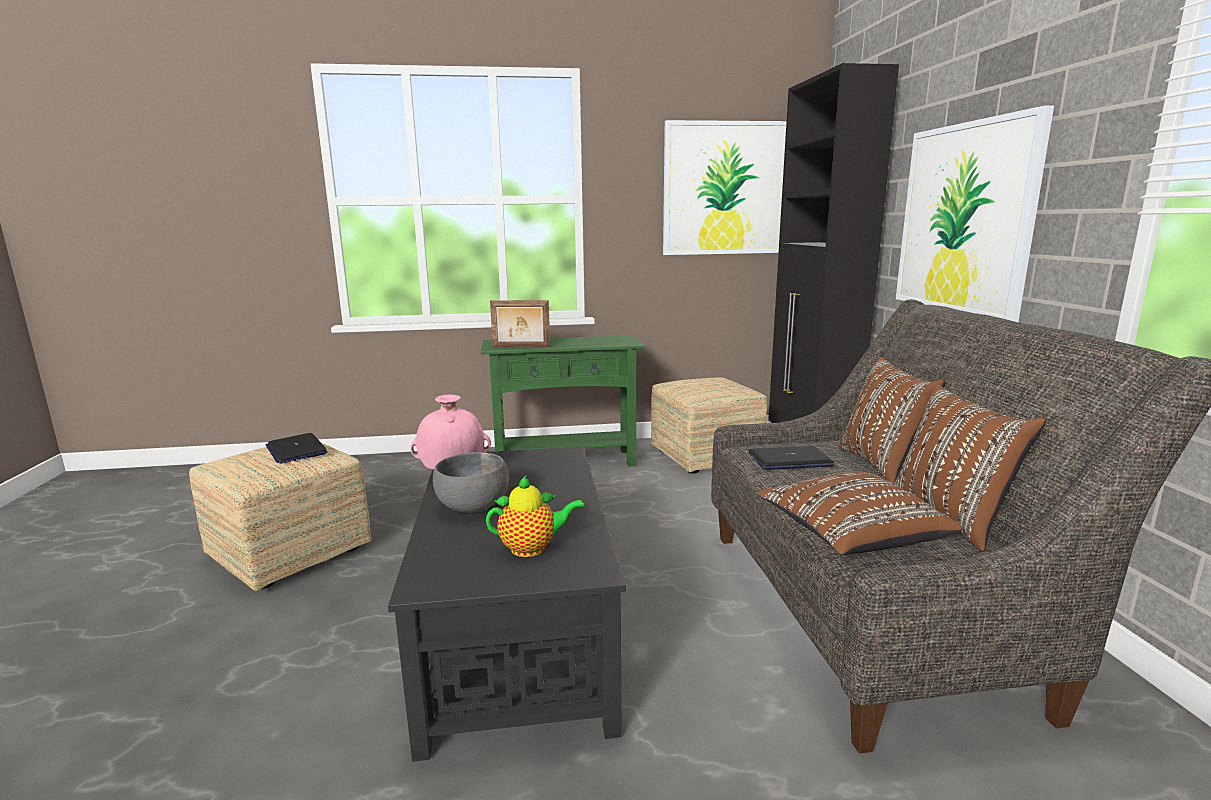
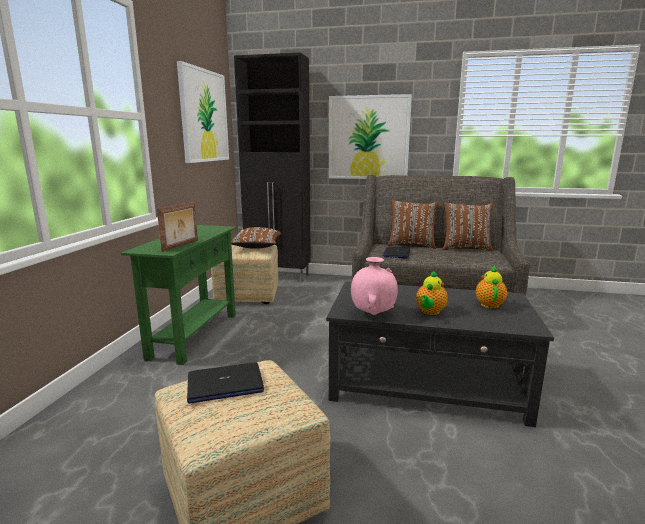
camera: 70 degrees left, 0 degrees up
(473, 505) = (430, 312): grey bowl -> teapot
(850, 536) = (479, 260): brown pillow -> brown pillow (256, 247)

